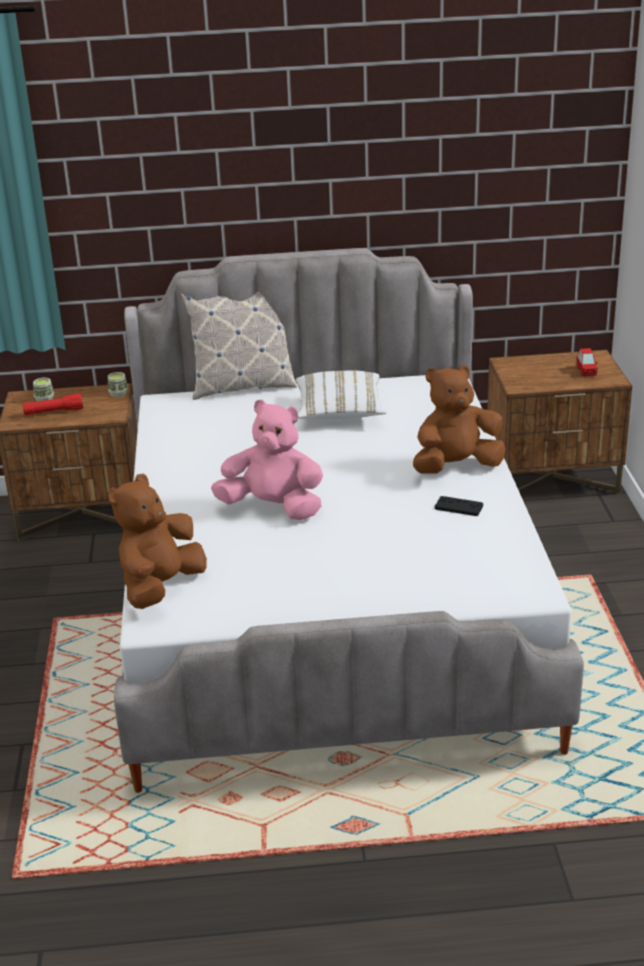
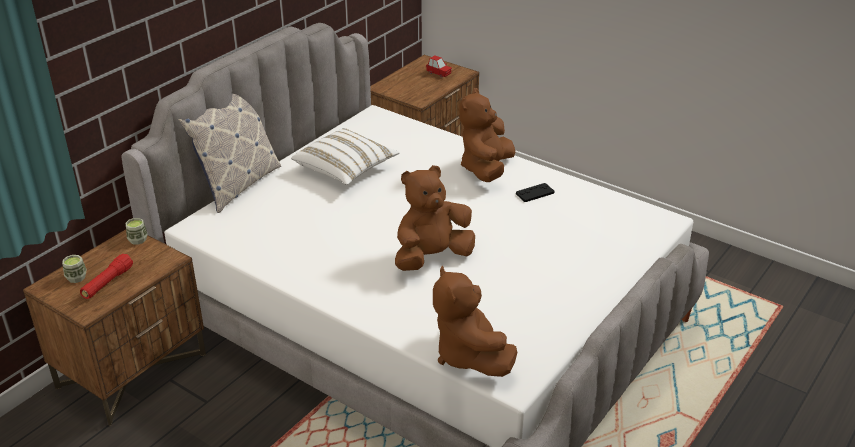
camera: 50 degrees left, 5 degrees up
(273, 508) = (432, 257): pink plush toy -> brown plush toy

